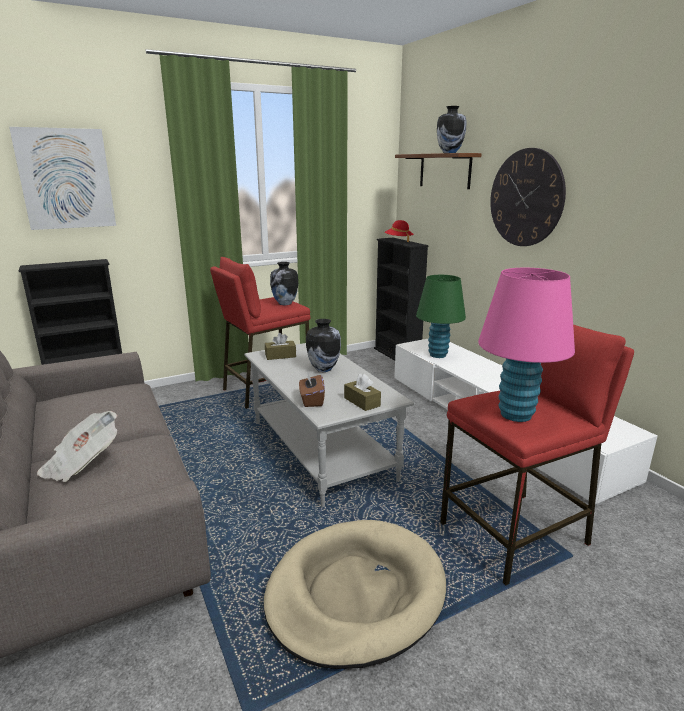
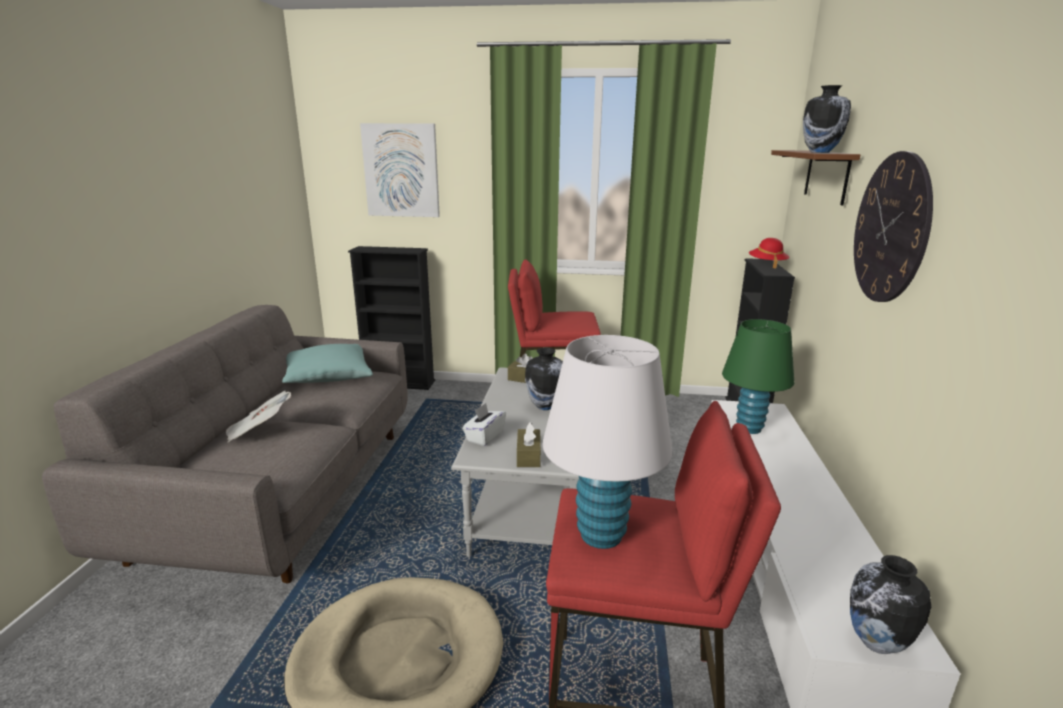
camera: 35 degrees right, 0 degrees up
(80, 401) = (328, 377): none -> turquoise pillow
(285, 304) = (577, 322): vase -> vase (876, 643)
(311, 400) = (484, 437): brown tissue box -> white tissue box
(515, 415) = (600, 535): pink table lamp -> white table lamp

